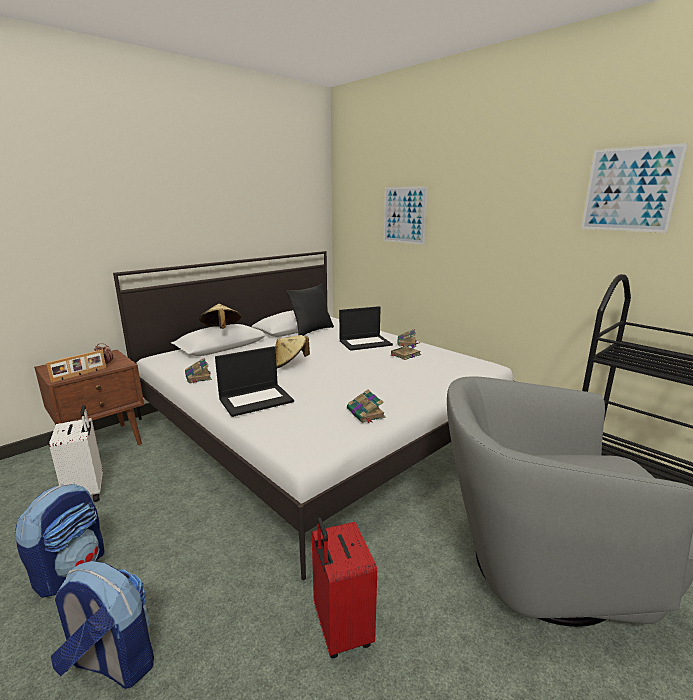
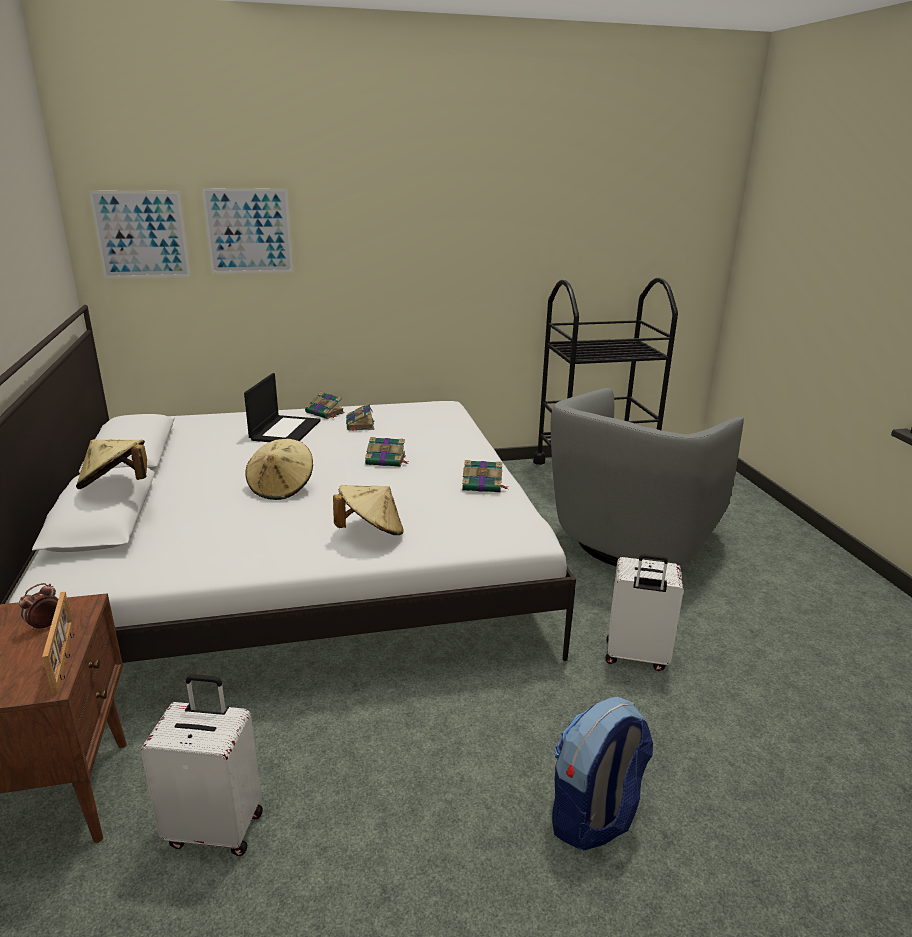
camera: 60 degrees left, 5 degrees up
(71, 569) = (411, 852): backpack -> none
(198, 377) = (221, 558): book -> book (386, 460)
(256, 399) = (371, 531): laptop -> beige hat
(312, 331) = (173, 444): black pillow -> none
(340, 629) = (636, 657): red suitcase -> white suitcase
(629, 189) = (533, 197): picture -> picture (141, 235)

